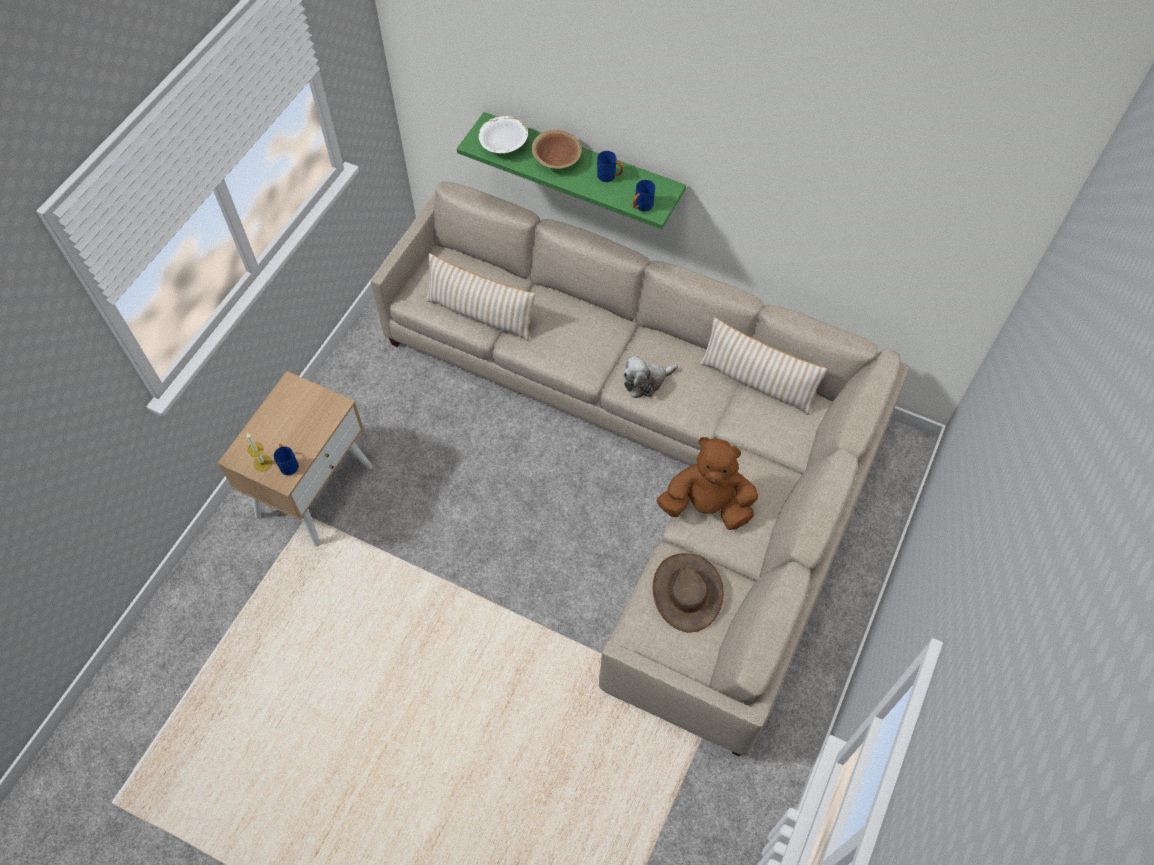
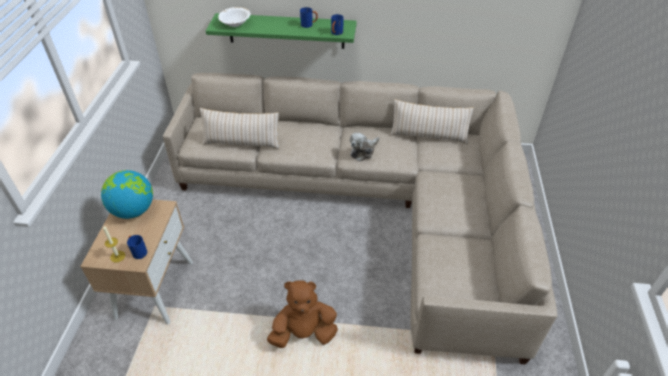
camera: 20 degrees left, 15 degrees down
(299, 399) = (133, 210): none -> globe
(556, 159) = (272, 24): brown bowl -> none
(687, 592) = (453, 256): brown hat -> none
(707, 506) = (437, 205): brown plush toy -> brown plush toy (304, 333)

